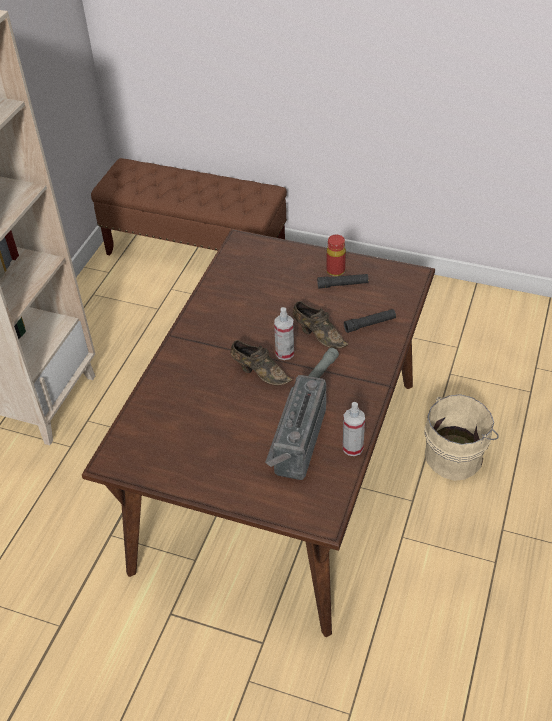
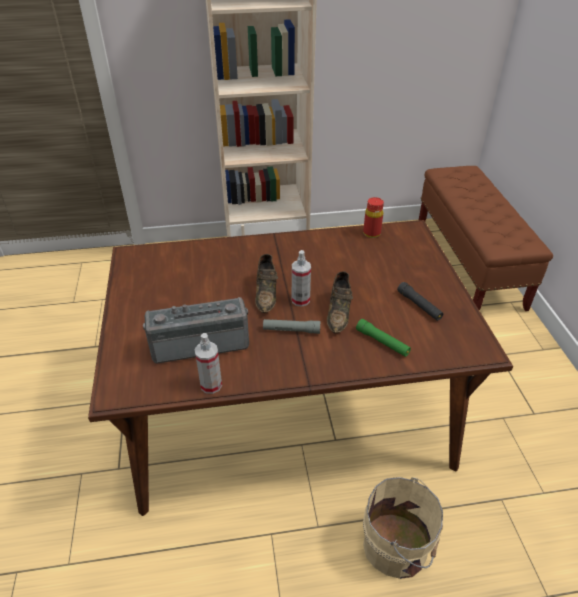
camera: 60 degrees right, 5 degrees down
(335, 271) = (433, 294): red bottle -> red bottle (371, 233)
(370, 324) = (382, 342): black flashlight -> green flashlight

